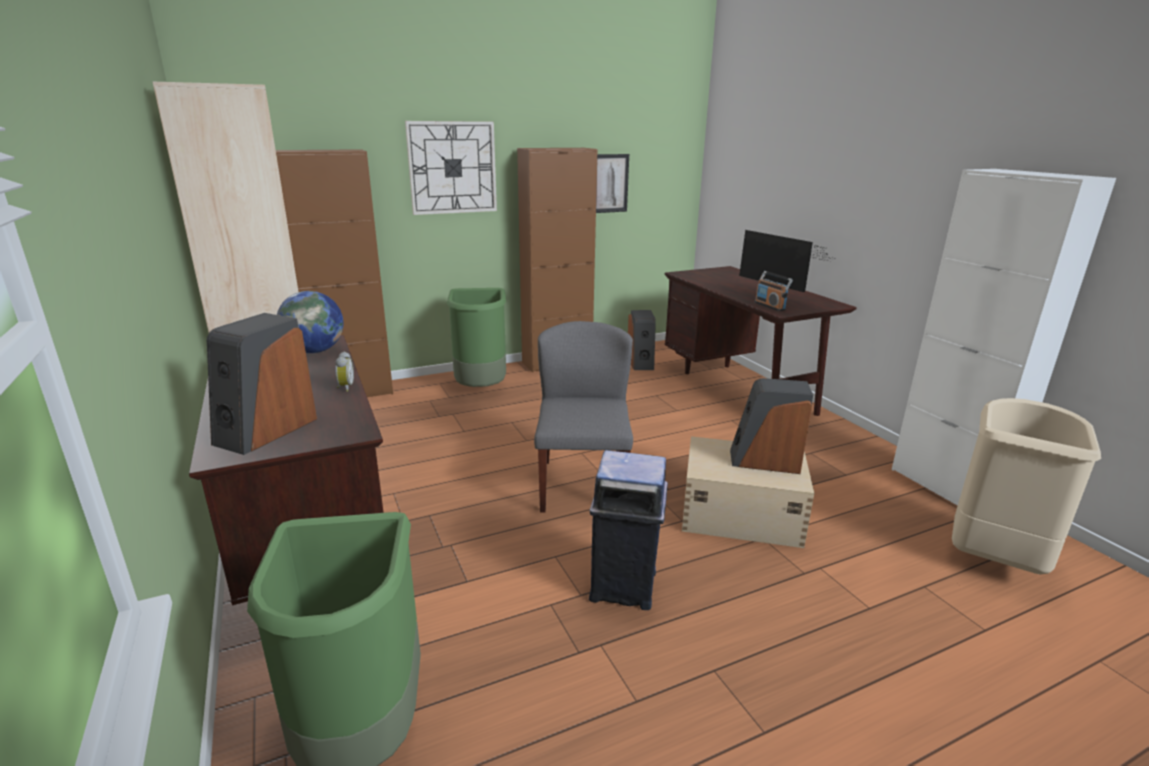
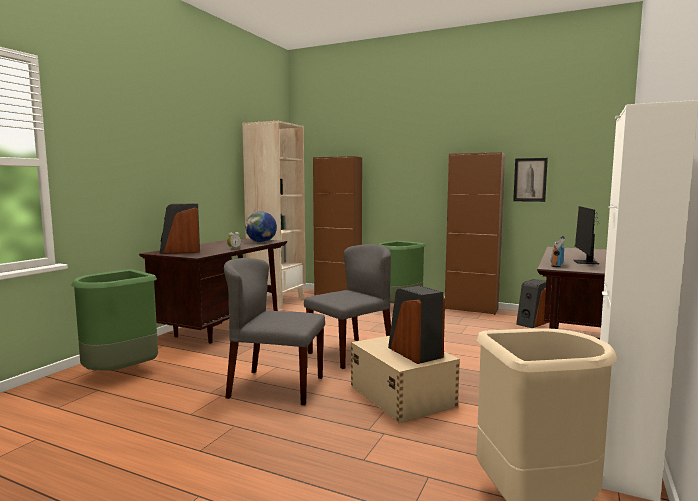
camera: 50 degrees right, 15 degrees down
(452, 168) = (412, 167): wall clock -> none
(624, 586) = (275, 387): blue trash can -> grey chair

